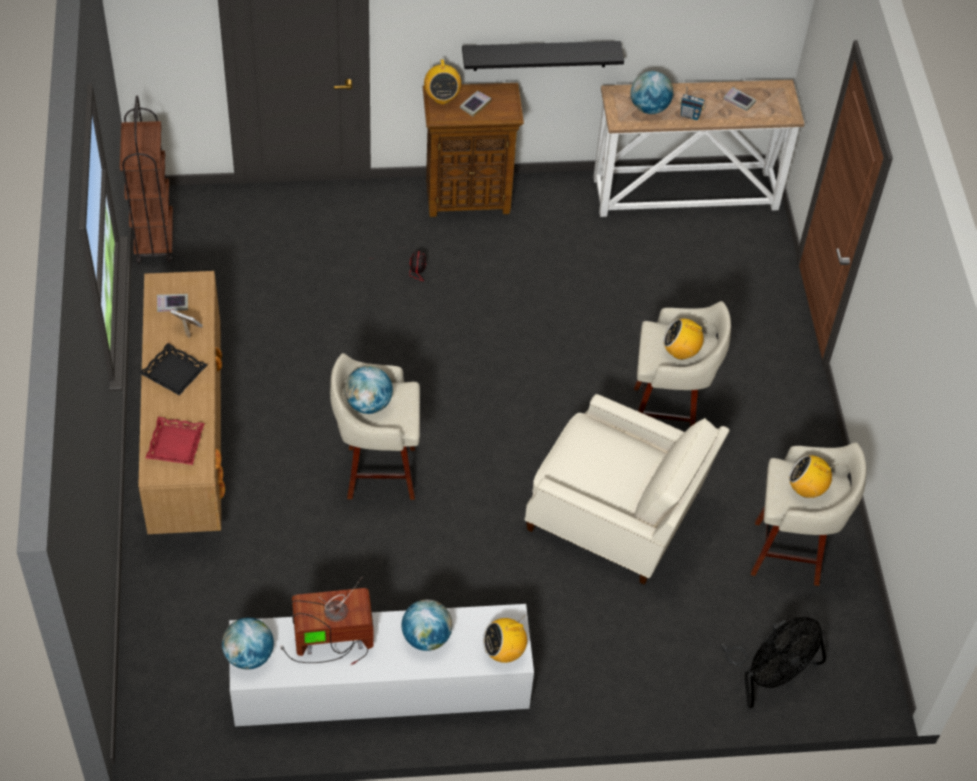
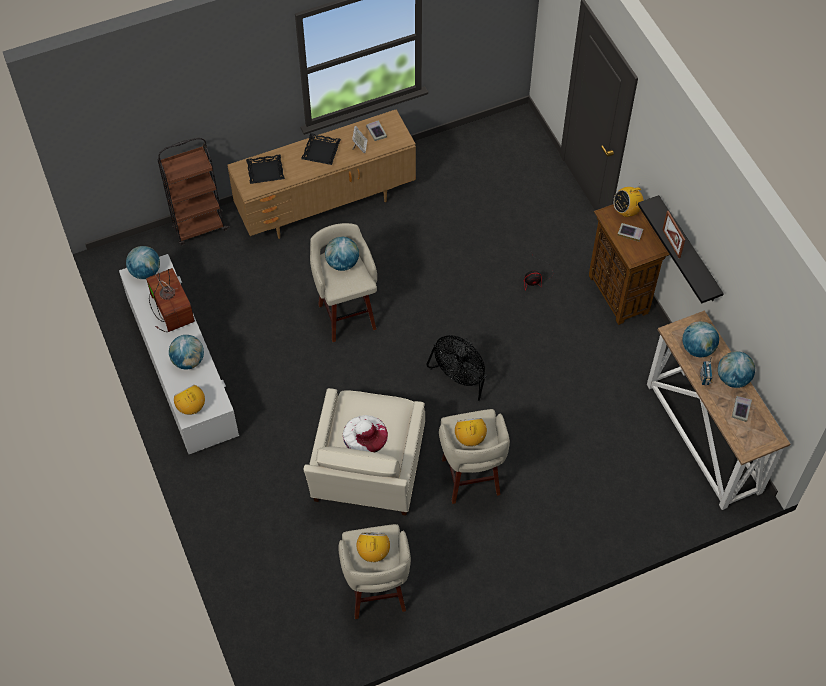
camera: 75 degrees right, 5 degrees up
(154, 239) = (487, 129): brown cart -> brown cart (199, 229)
(176, 444) = (265, 172): red tray -> black tray
(535, 58) = (671, 243): none -> picture frame
(616, 469) = (365, 434): none -> white hat
(698, 94) = (732, 378): none -> globe
(769, 673) = (267, 600): black fan -> black fan (460, 374)

